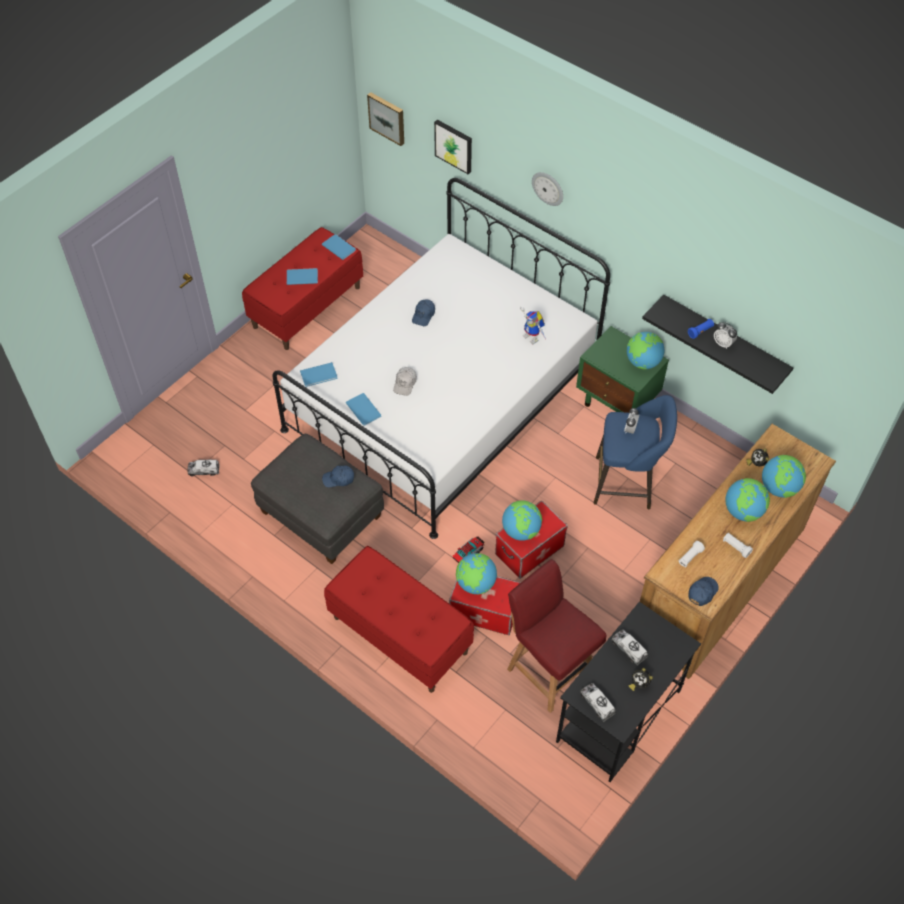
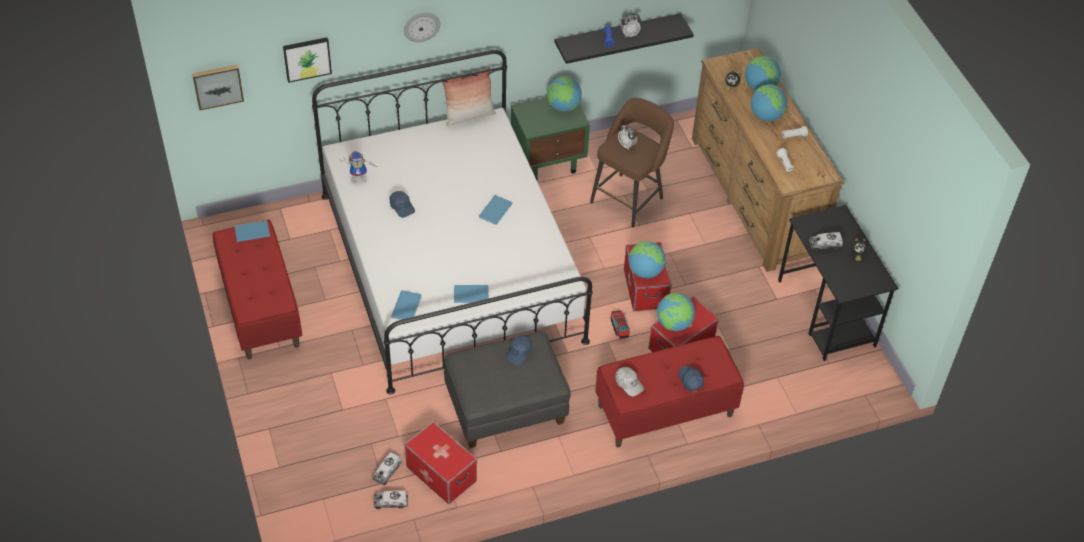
camera: 60 degrees left, 5 degrees down
(224, 506) = (441, 474): none -> storage box
(301, 276) = (262, 274): blue book -> blue book (494, 210)
(405, 383) = (466, 254): white cap -> white cap (628, 383)
(533, 337) = (487, 152): toy robot -> toy robot (360, 178)
(549, 670) = (761, 333): red chair -> none
(565, 303) = (469, 116): none -> pillow
(597, 704) = (858, 285): toy truck -> toy truck (391, 502)
(627, 483) = (629, 198): blue stool -> brown stool
(702, 592) = (818, 173): blue cap -> blue cap (690, 380)

